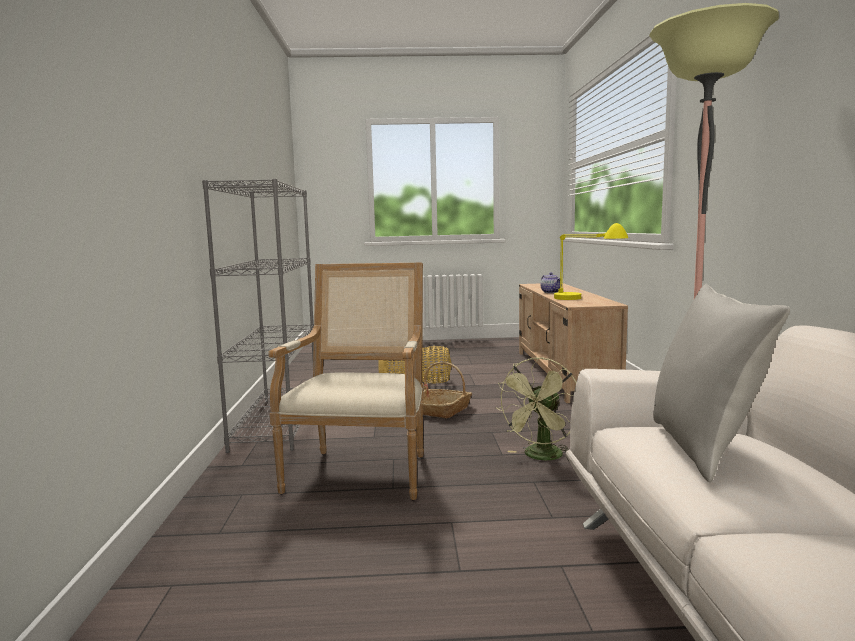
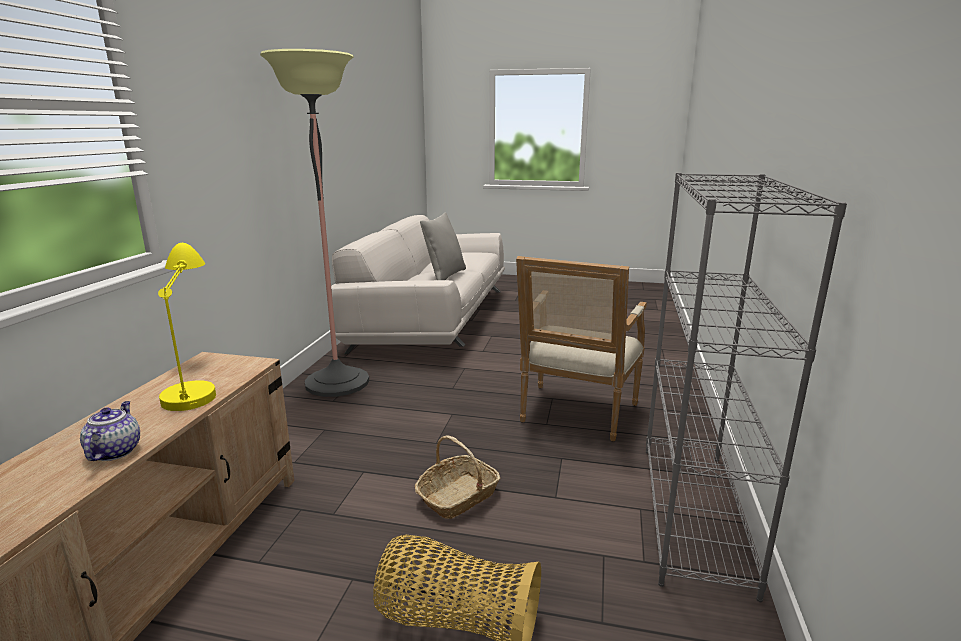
camera: 165 degrees left, 10 degrees up
(541, 457) = (424, 406): green fan -> none

